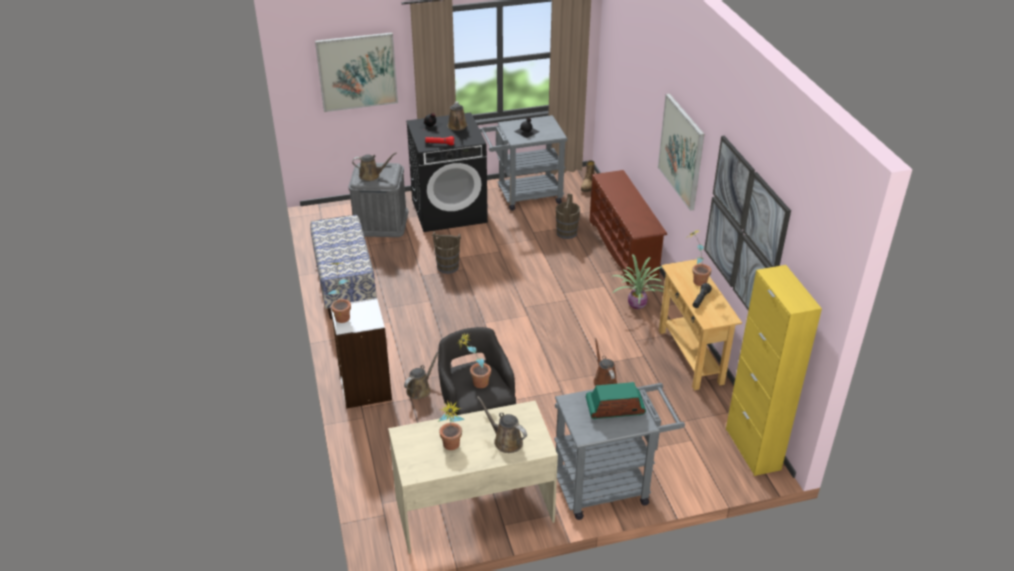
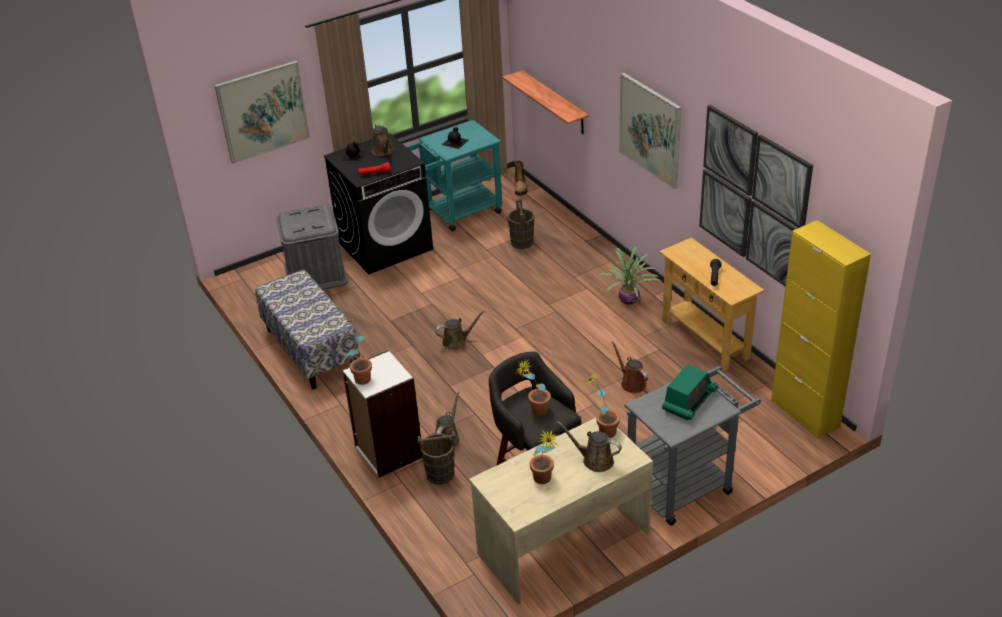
camera: 15 degrees left, 0 degrees up
(371, 175) = (302, 223): brown watering can -> brown watering can (457, 342)
(448, 267) = (414, 305): brown bucket -> brown bucket (440, 474)
(523, 196) = (458, 213): grey cart -> turquoise cart
(614, 408) = (689, 401): radio -> radio turned 150 degrees clockwise
(622, 113) = (554, 103): none -> shelf
(624, 249) = (589, 246): brown shoe rack -> none
(696, 280) = (700, 258): potted plant -> potted plant (602, 431)

